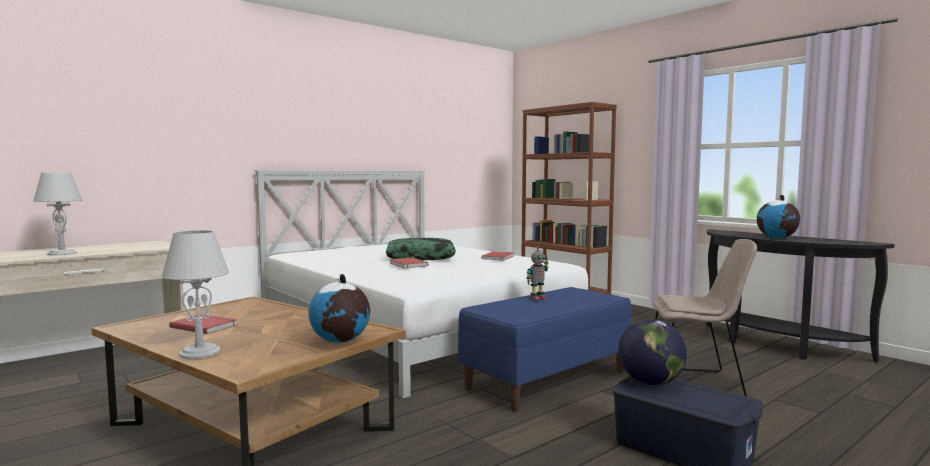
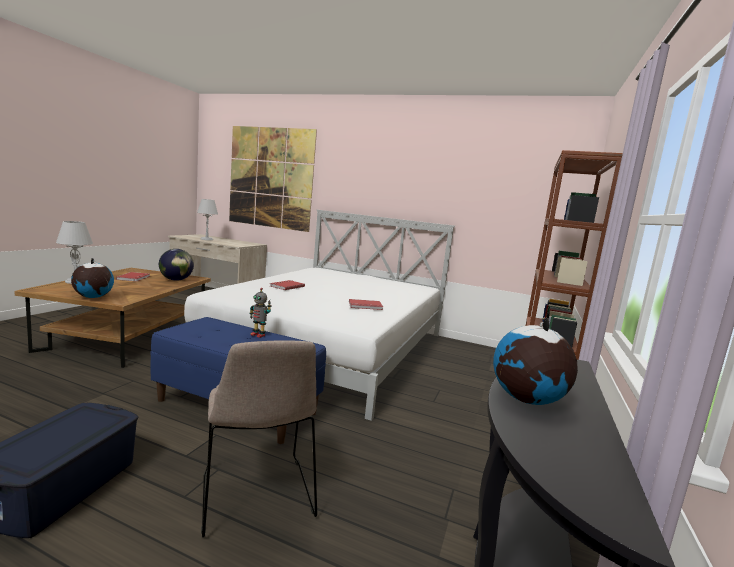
camera: 60 degrees right, 5 degrees up
(153, 125) = (270, 178): none -> picture
(420, 257) = (333, 289): pillow -> none
(651, 382) = (99, 418): globe -> globe (176, 280)

